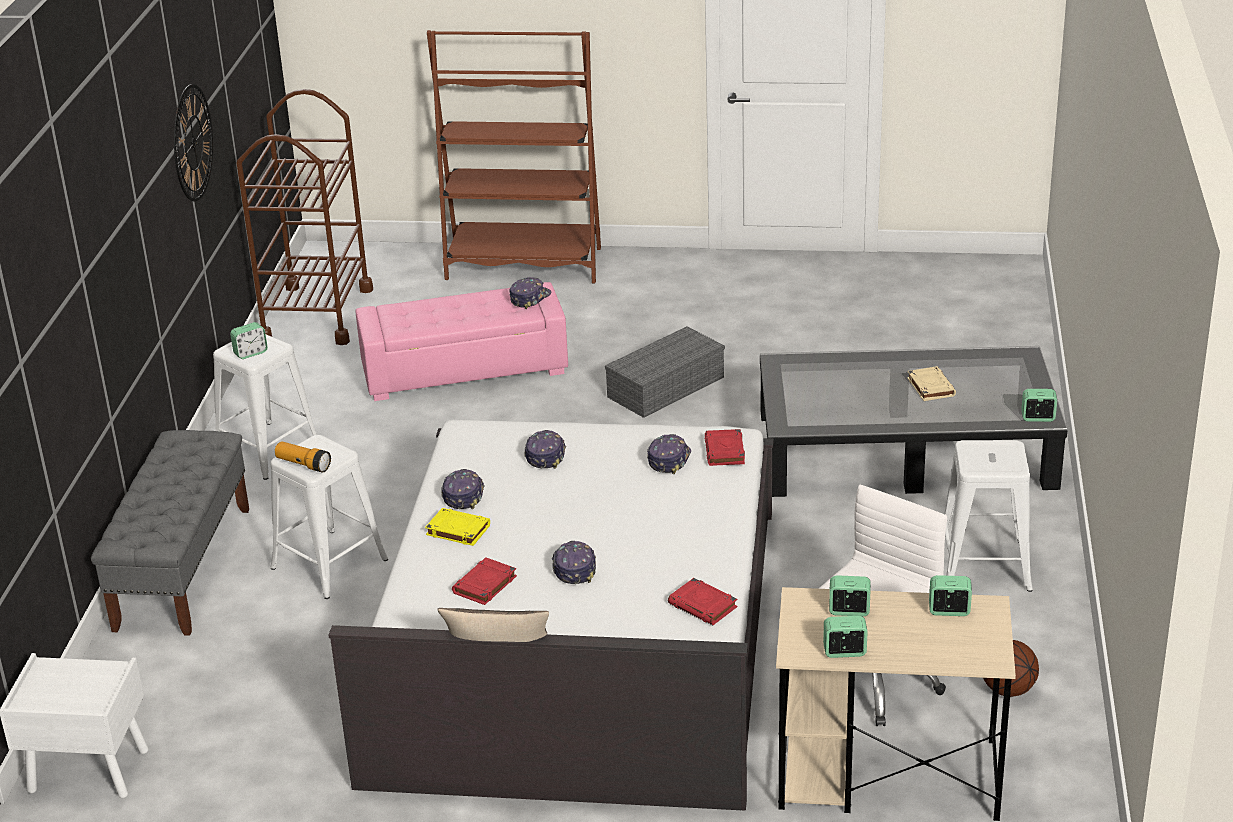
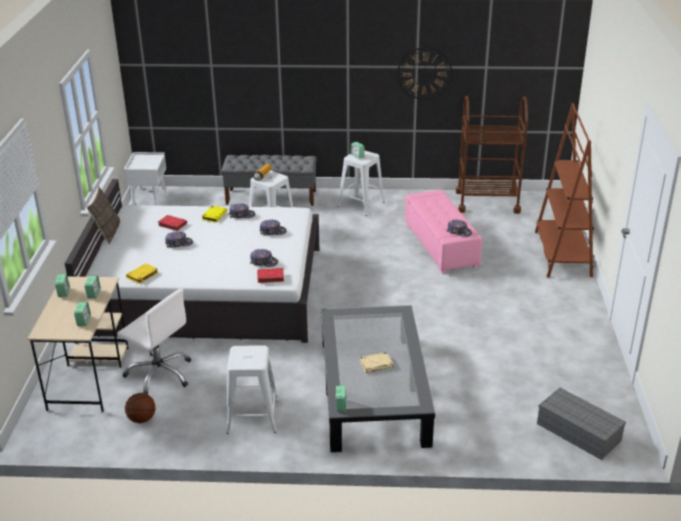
camera: 85 degrees right, 0 degrees up
(666, 386) = (434, 305): grey storage box -> grey storage box (580, 432)
(703, 606) = (142, 275): red book -> yellow book

